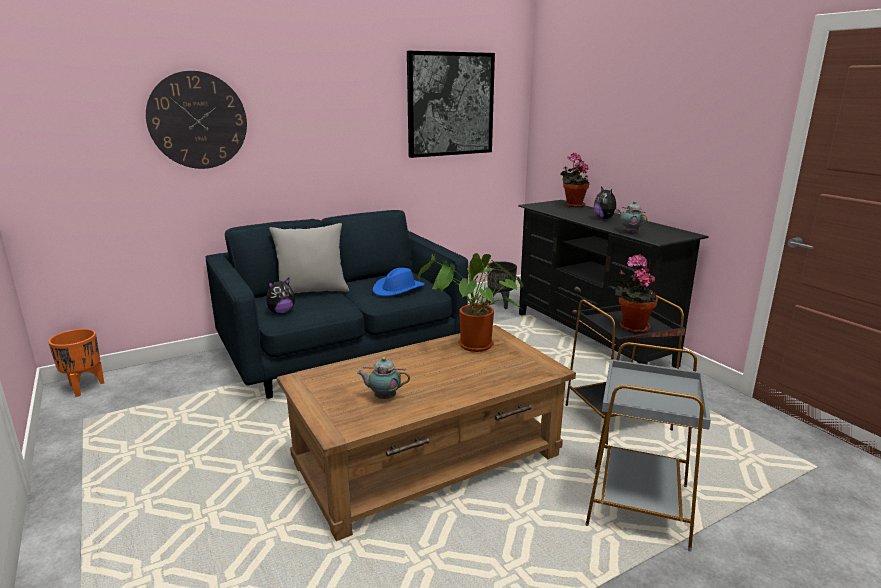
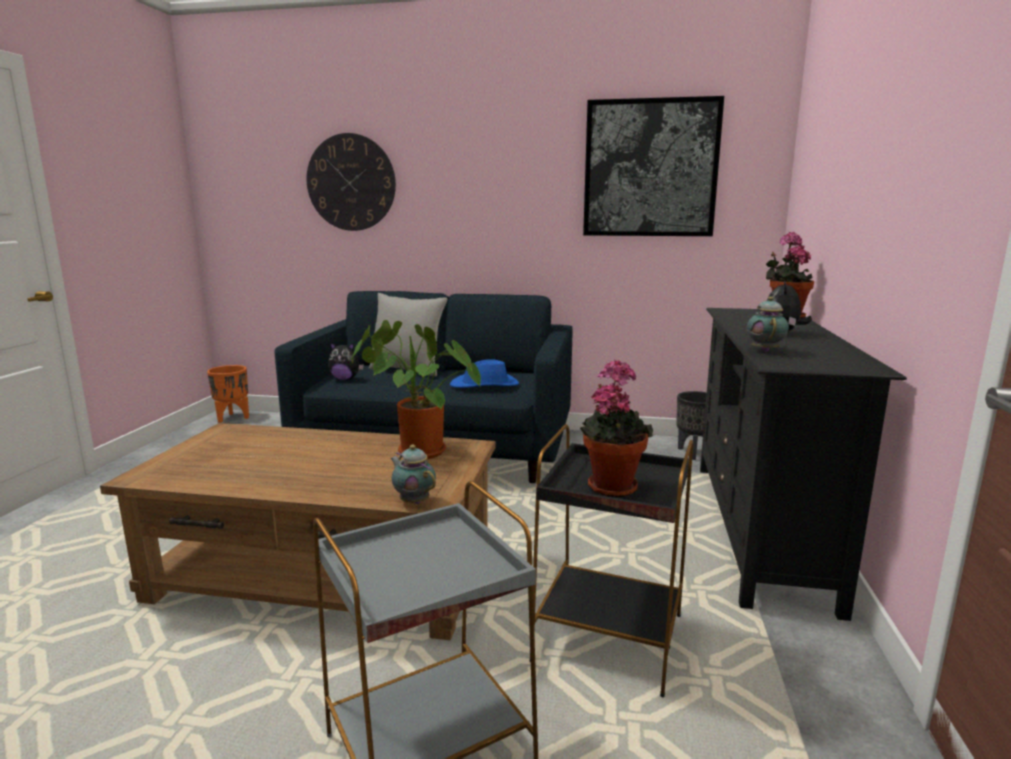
camera: 40 degrees right, 5 degrees down
(383, 397) = (234, 465): teapot -> teapot (413, 501)

